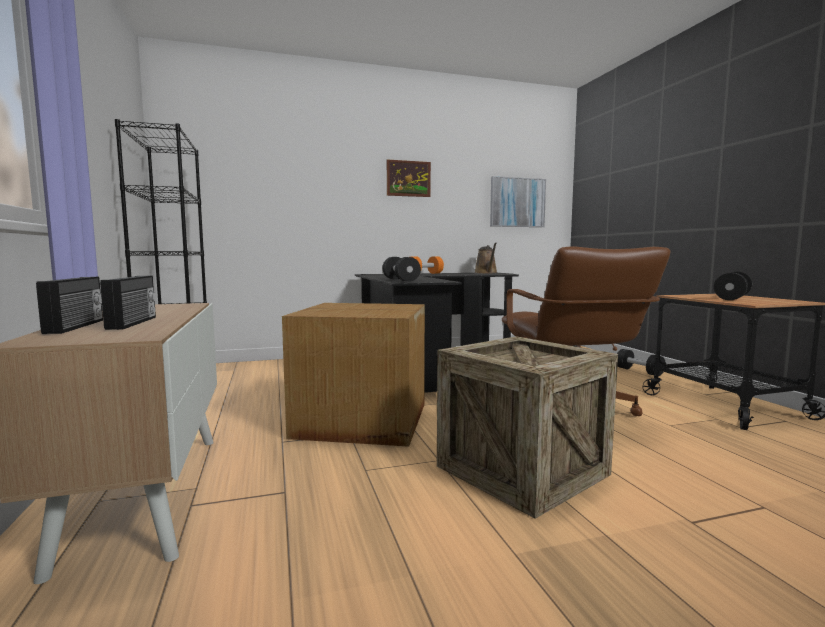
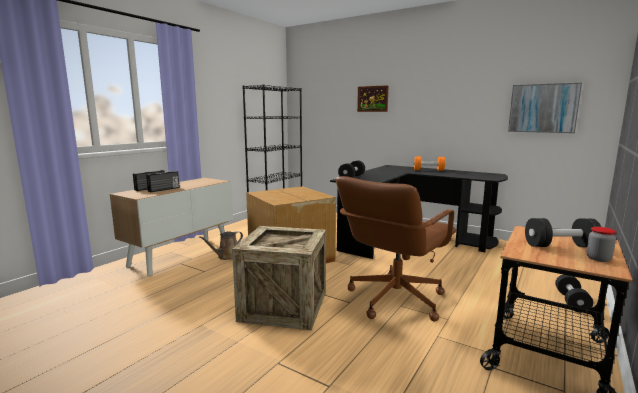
camera: 50 degrees right, 5 degrees up
(408, 178) = (432, 93): picture -> picture (372, 99)
(486, 273) = (485, 175): brown watering can -> brown watering can (227, 256)
(772, 299) = (598, 258): none -> jar

